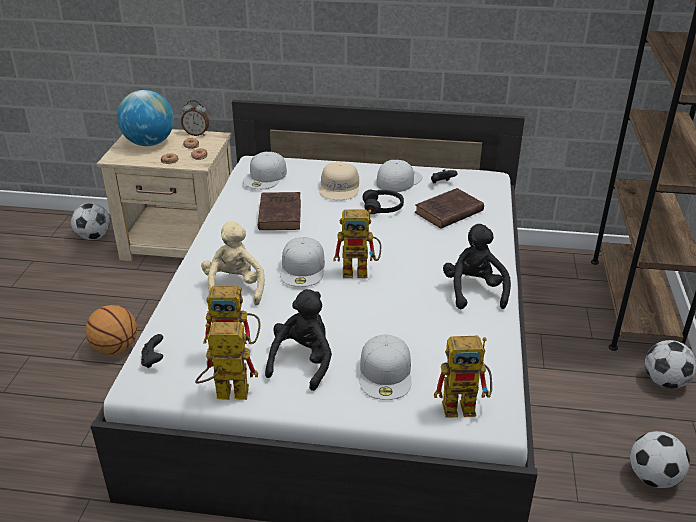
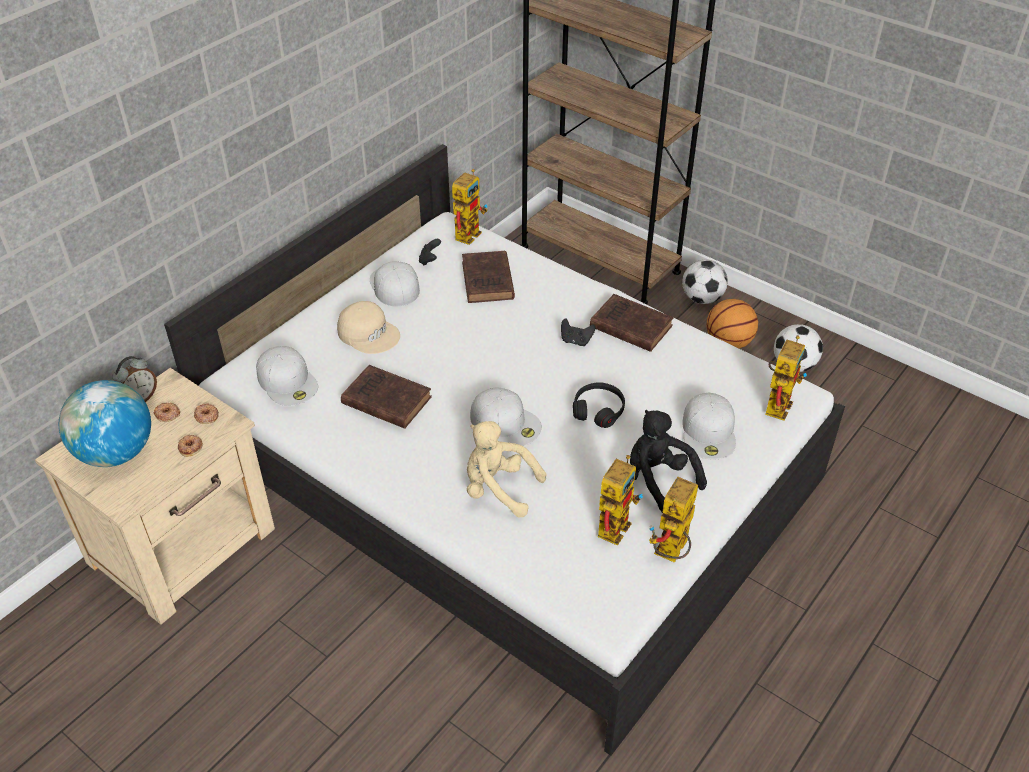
camera: 60 degrees left, 10 degrees up
(93, 237) = (70, 639): football -> none
(115, 349) = (354, 682): basketball -> basketball (728, 343)
(153, 360) = (582, 595): black game controller -> black game controller (576, 341)
(361, 271) = (544, 383): toy robot -> toy robot (469, 232)
(383, 207) = (439, 319): black headphones -> black headphones (598, 410)
(386, 373) = (709, 432): white cap -> white cap turned 60 degrees clockwise
(474, 291) = (629, 326): black plush toy -> brown book

